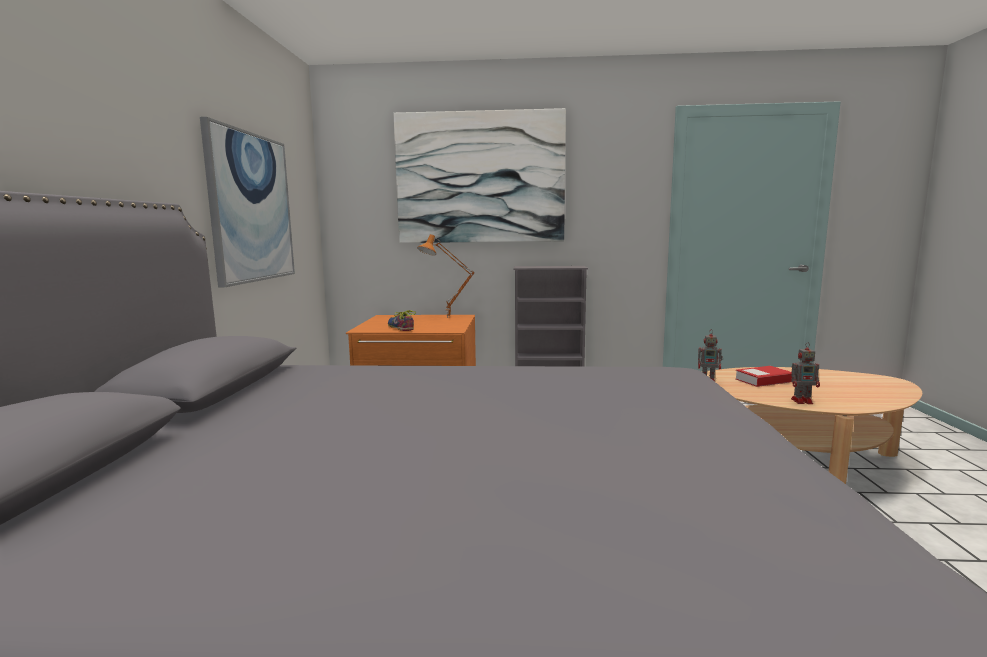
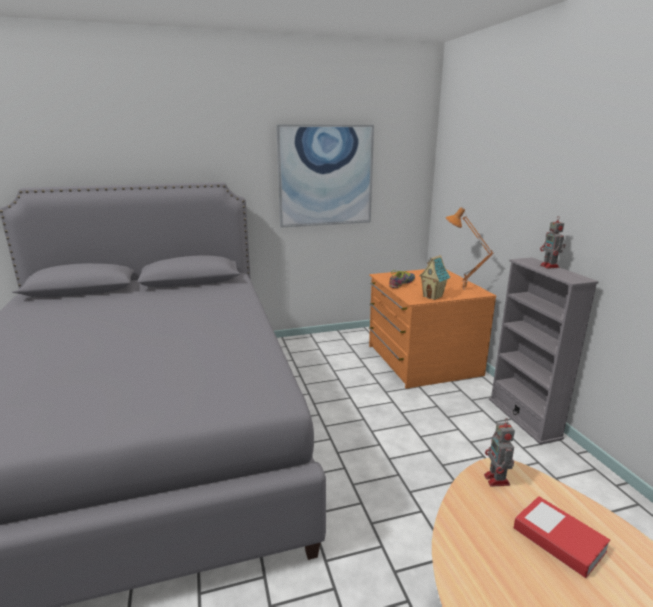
camera: 70 degrees right, 10 degrees up
(454, 325) = (433, 296): none -> toy house
(480, 178) = (528, 151): picture -> none
(802, 401) = (474, 575): toy robot -> toy robot (550, 266)

